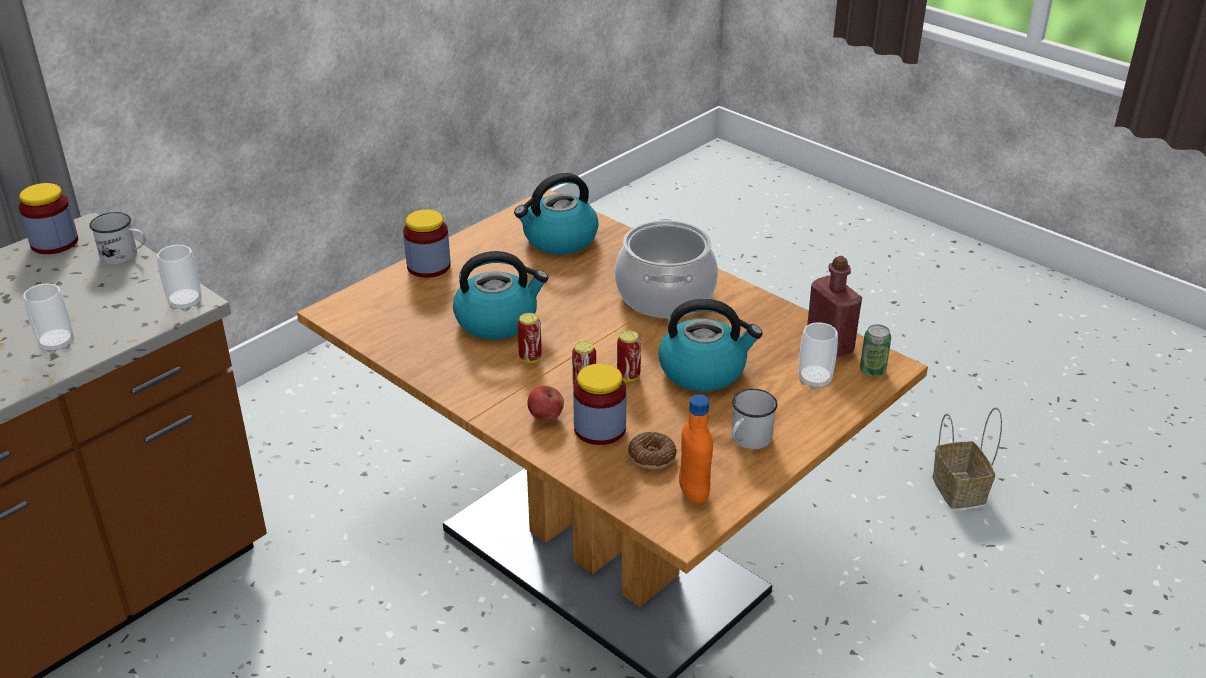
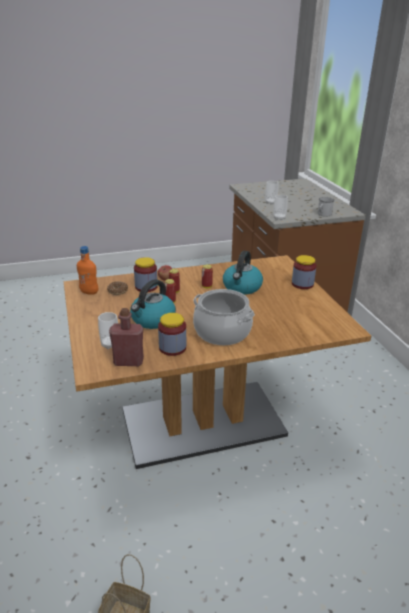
camera: 120 degrees right, 5 degrees down
(54, 243) = (342, 207): jar -> jar (172, 348)
(559, 240) = (303, 321): kettle -> none
(747, 440) = (98, 312): white mug -> none
(872, 370) = (95, 364): can -> none

